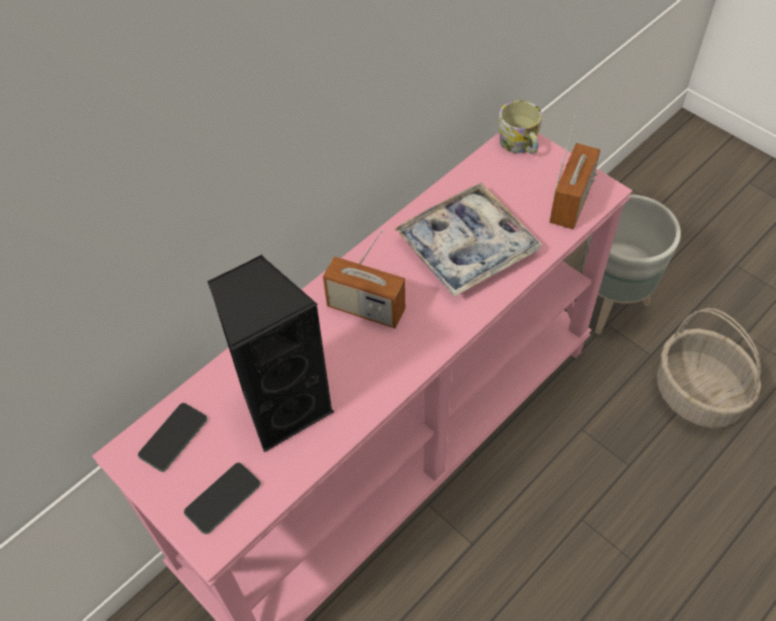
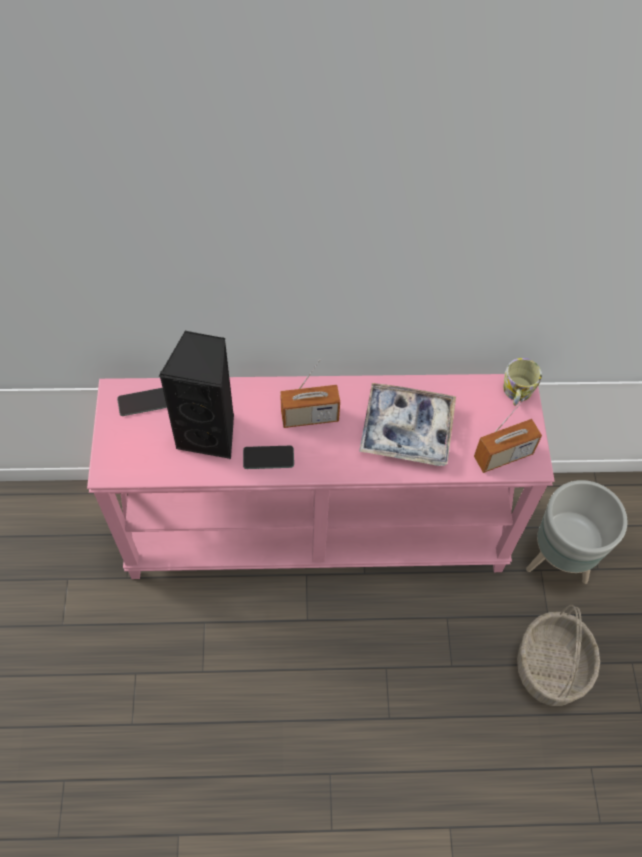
camera: 40 degrees right, 5 degrees up
(223, 498) = (133, 454): phone -> phone (268, 458)
(366, 308) = (309, 417): radio -> radio turned 75 degrees counterclockwise

